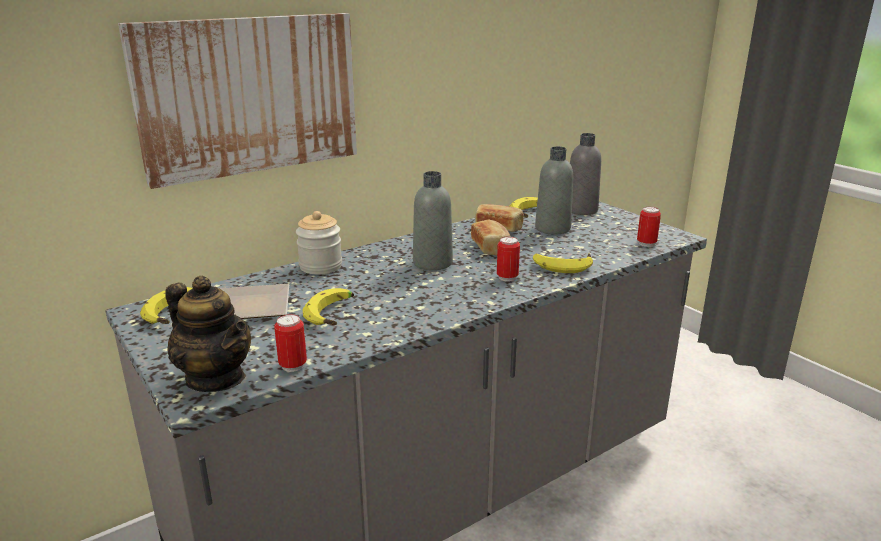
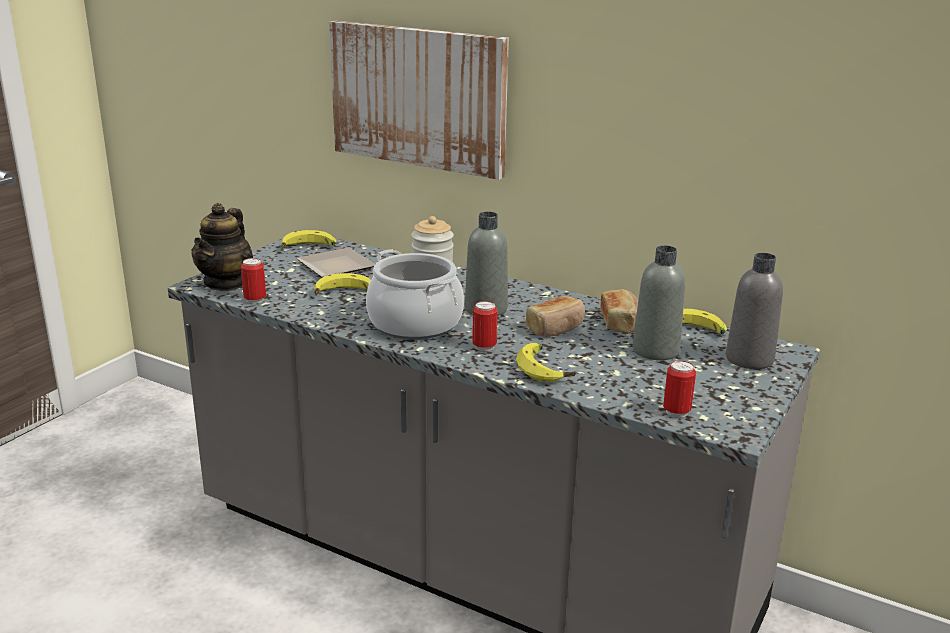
camera: 65 degrees right, 0 degrees up
(437, 295) = (415, 324): none -> cooking pot

